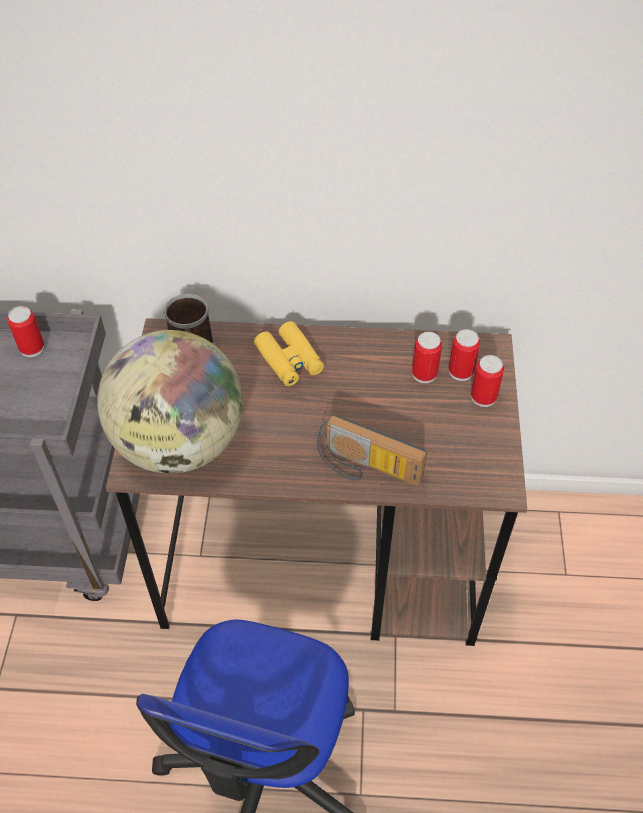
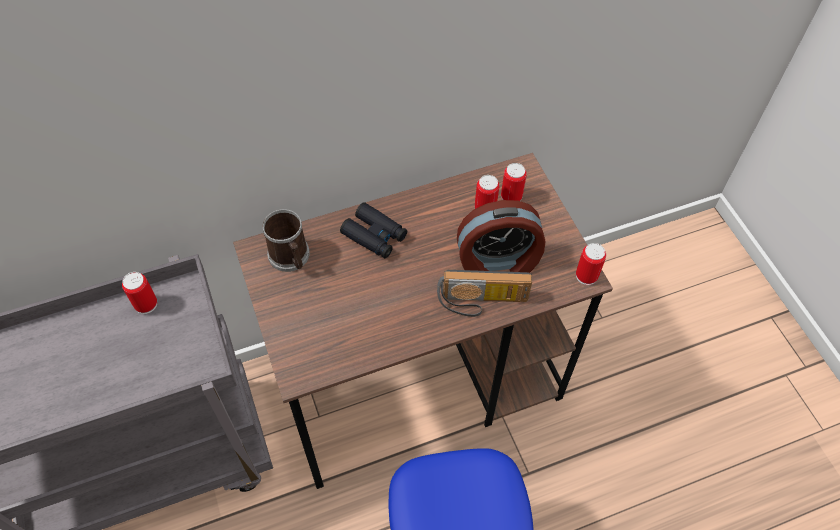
camera: 25 degrees left, 5 degrees up
(179, 443) = (323, 339): globe -> none
(289, 360) = (374, 235): yellow binoculars -> black binoculars
(408, 434) = (498, 262): none -> alarm clock
(483, 397) = (538, 211): can -> can (586, 276)

